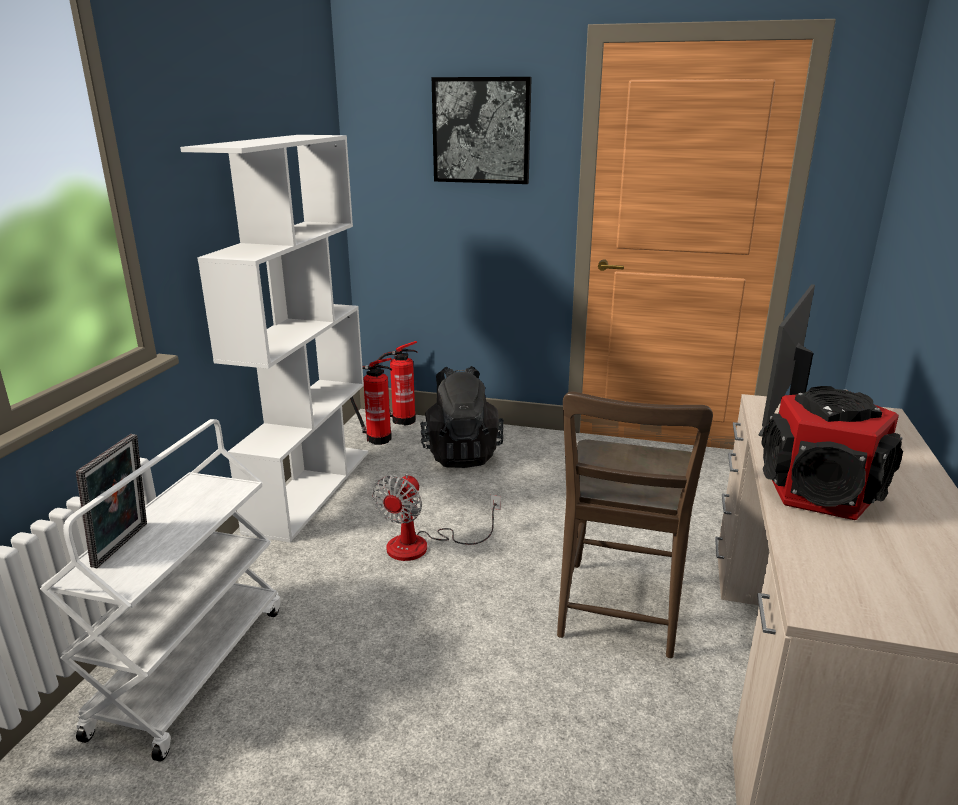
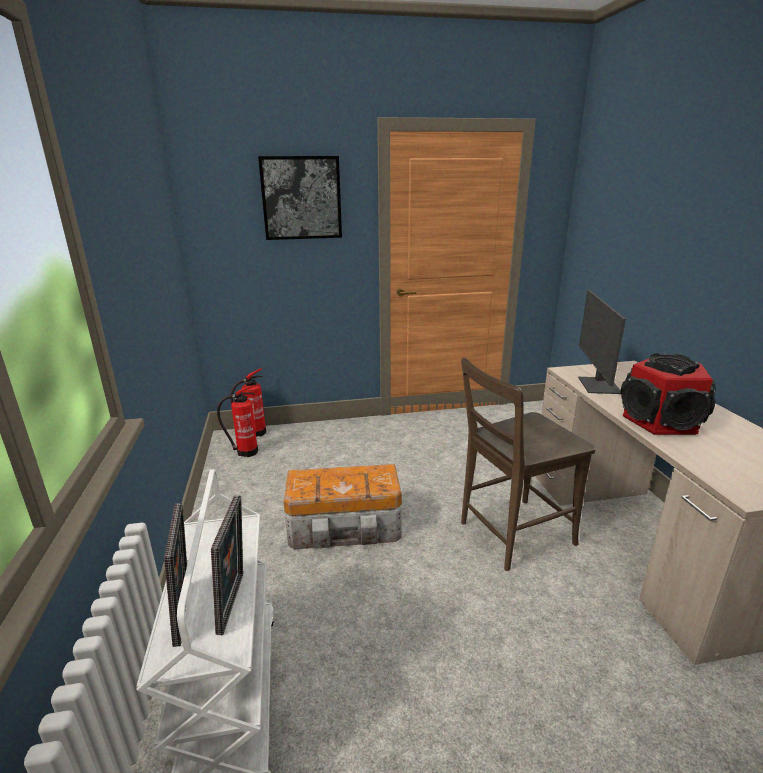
camera: 25 degrees left, 0 degrees up
(168, 550) = (235, 602): none -> picture frame
(310, 489) = (220, 507): white bookcase -> none
(422, 545) = (346, 527): fan -> storage box
(461, 454) = (320, 449): black backpack -> none
(618, 613) = (511, 534): brown chair -> brown chair turned 75 degrees clockwise

